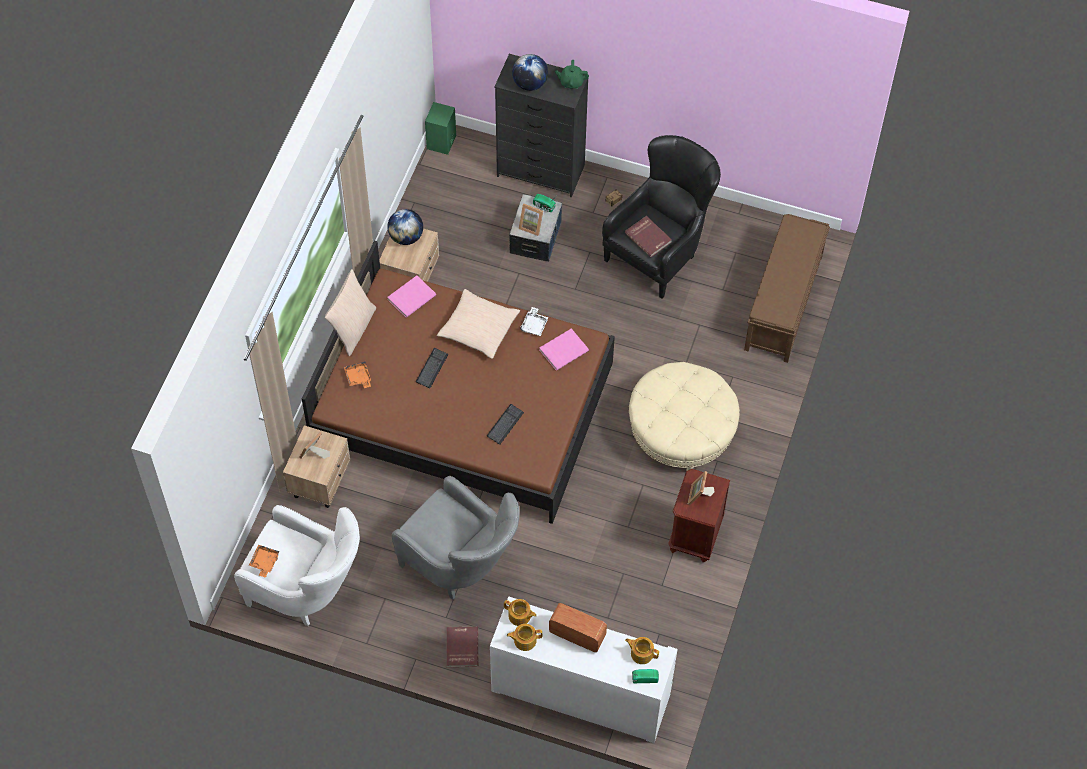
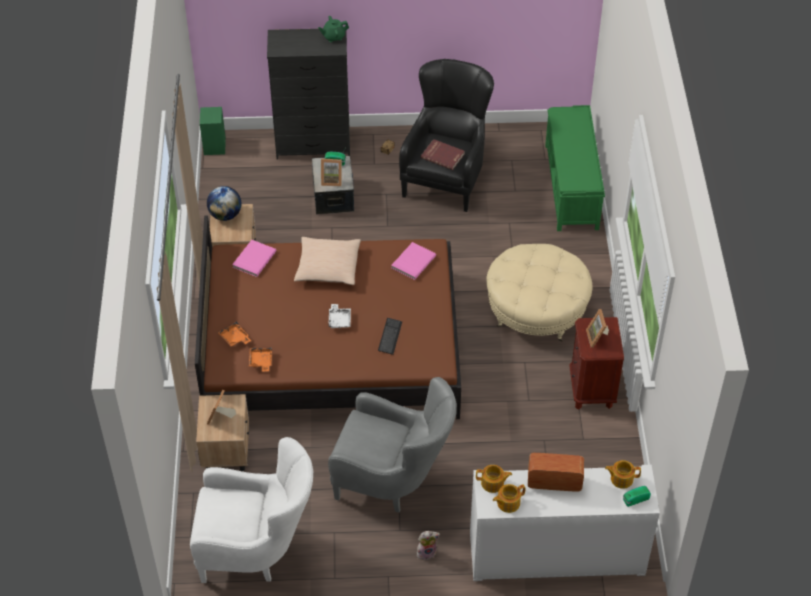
camera: 20 degrees left, 10 degrees down
(264, 562) = (214, 525): orange tray -> orange tray (261, 361)
(353, 328) = (211, 299): beige pillow -> none
(432, 368) = (300, 311): keyboard -> none
(461, 647) = (426, 552): red book -> plush toy
(530, 83) = (297, 47): globe -> none
(534, 325) = (377, 250): white tray -> white tray (339, 320)
(783, 304) = (571, 187): brown bench -> green bench

